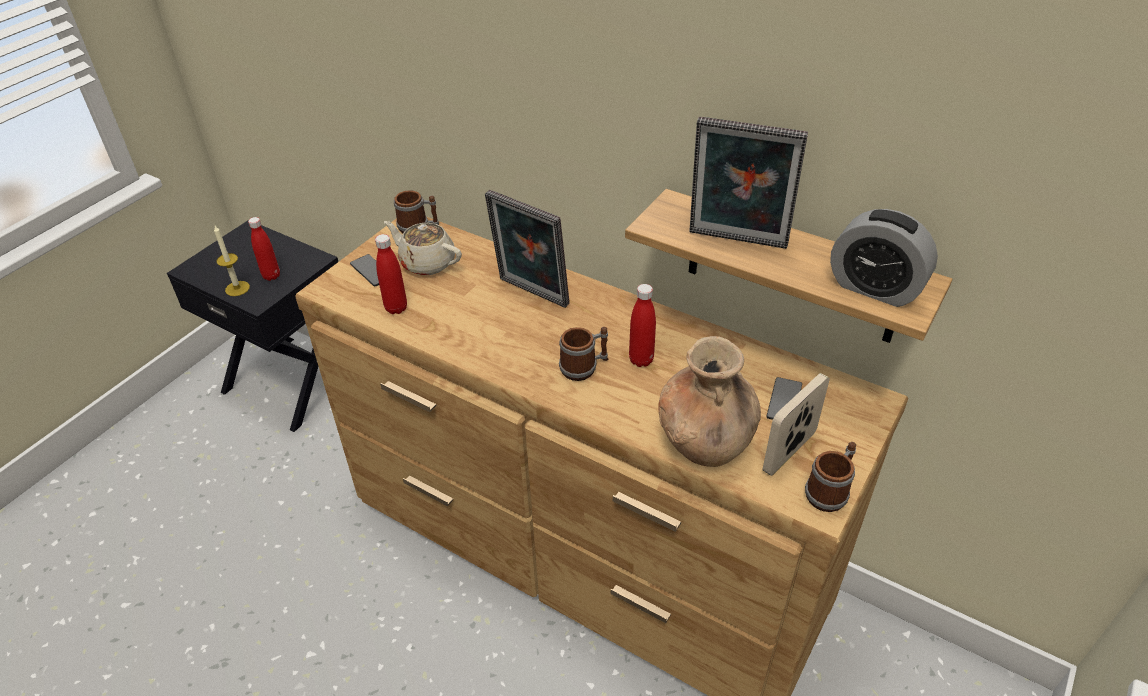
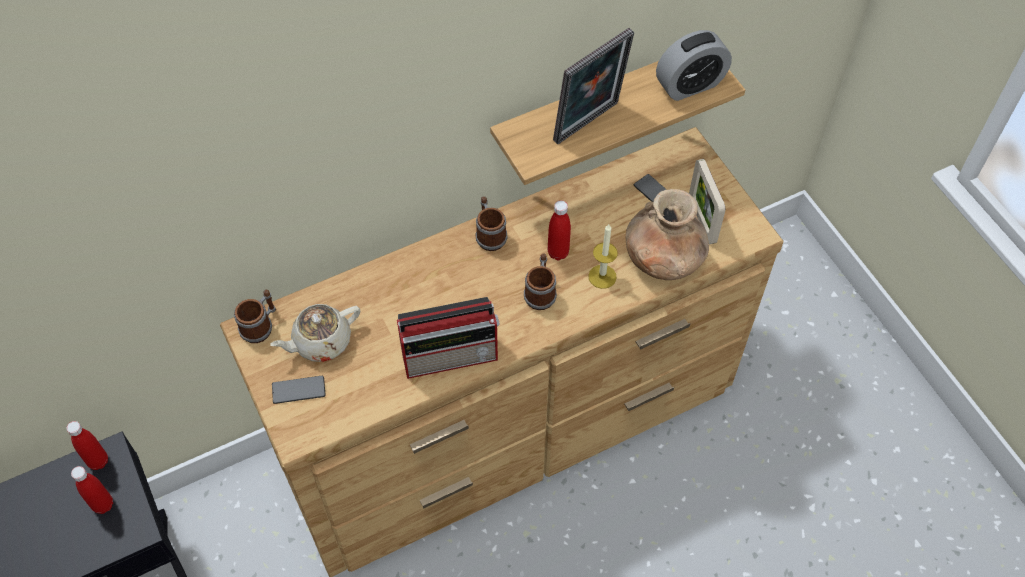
camera: 60 degrees left, 15 degrees up
(237, 288) = (97, 545): candle -> candle (602, 276)
(396, 308) = (369, 391): red bottle -> red bottle (98, 461)
(468, 340) = (452, 356): none -> radio
(531, 294) = (426, 285): picture frame -> none
(830, 491) = (746, 220): mug -> mug (489, 234)

